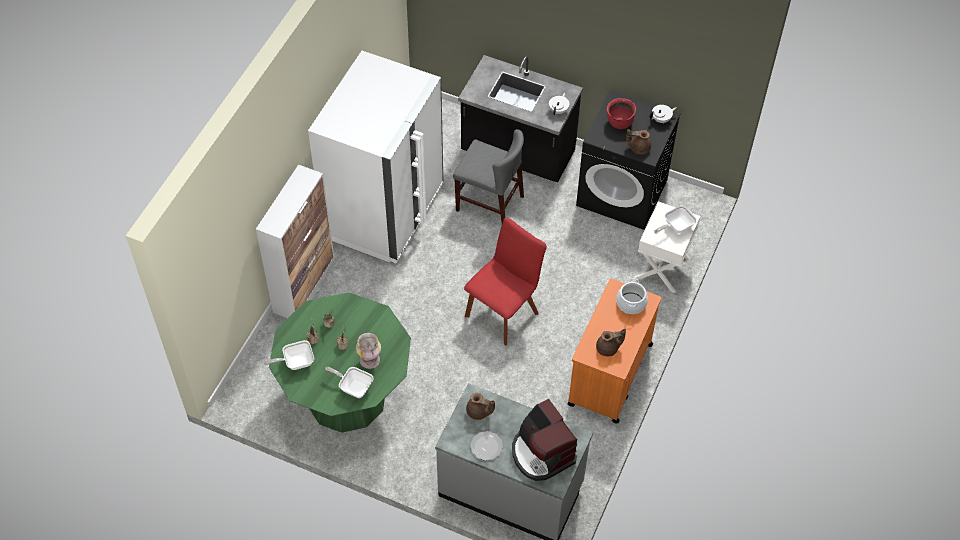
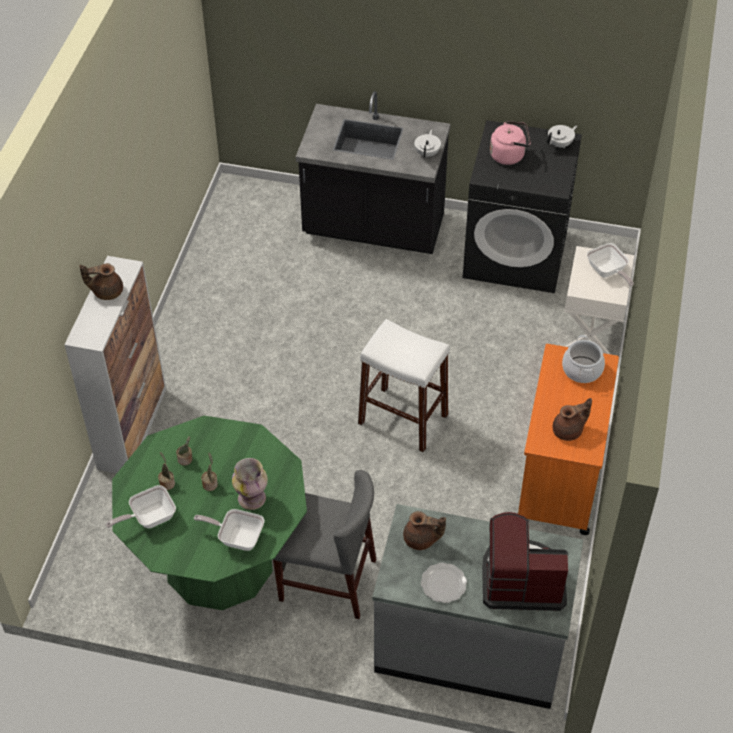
camera: 10 degrees left, 5 degrees down
(385, 211) = (220, 321): white fridge -> none
(489, 203) = (352, 291): grey chair -> grey chair (327, 580)
(503, 311) = (403, 419): red chair -> white stool
(541, 453) = (521, 580): coffee machine -> coffee machine turned 135 degrees clockwise
(619, 123) = (509, 155): red cooking pot -> pink kettle
(638, 148) = (541, 180): brown teapot -> brown teapot (106, 291)
(676, 227) = (607, 272): frying pan -> frying pan turned 75 degrees counterclockwise

